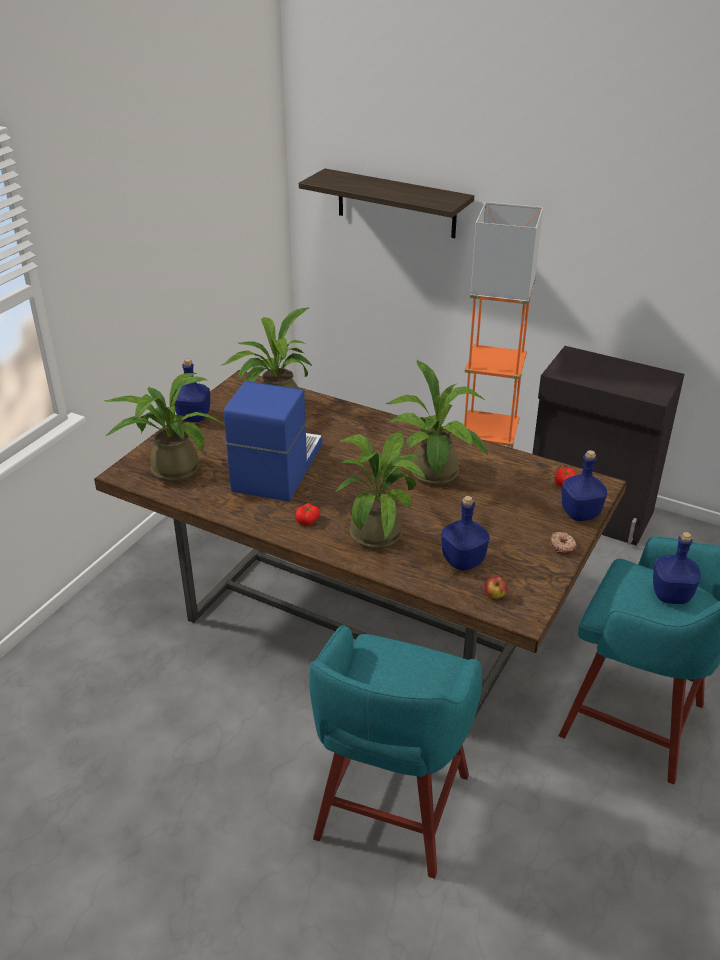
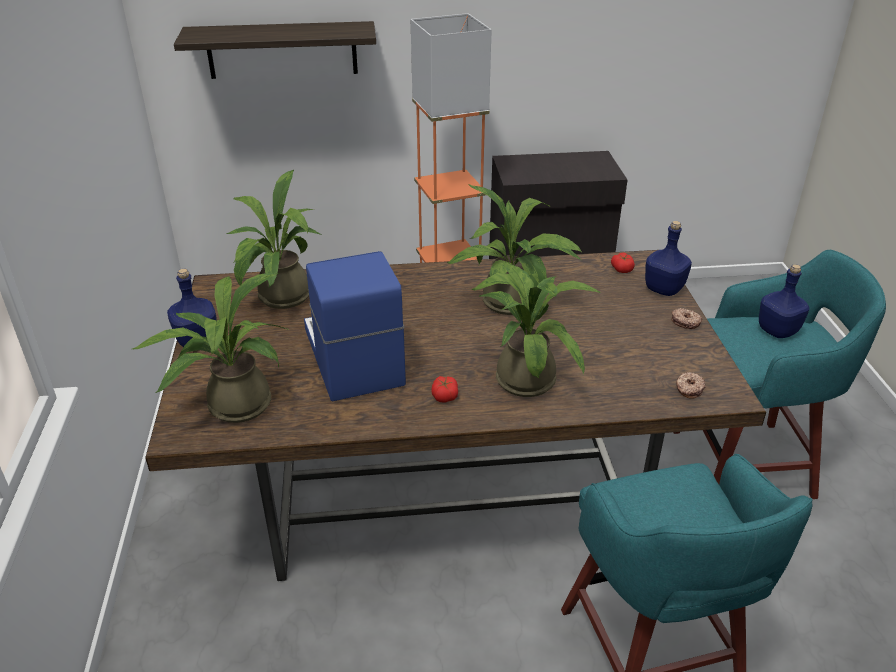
camera: 35 degrees left, 0 degrees up
(462, 561) = (626, 370): blue bottle -> none
(494, 596) = (688, 389): apple -> donut

